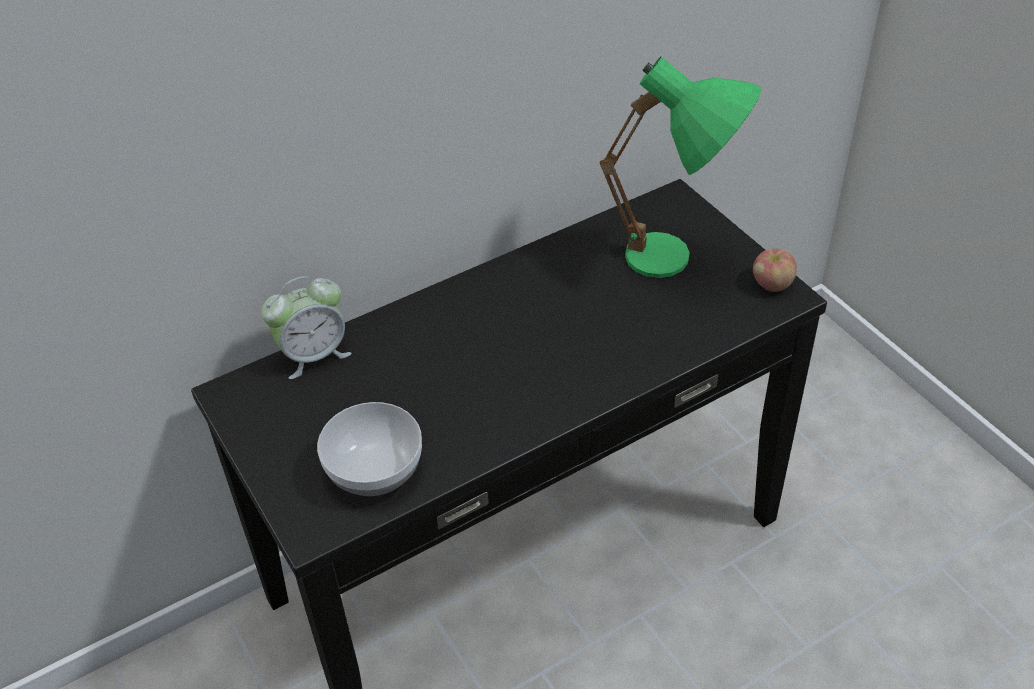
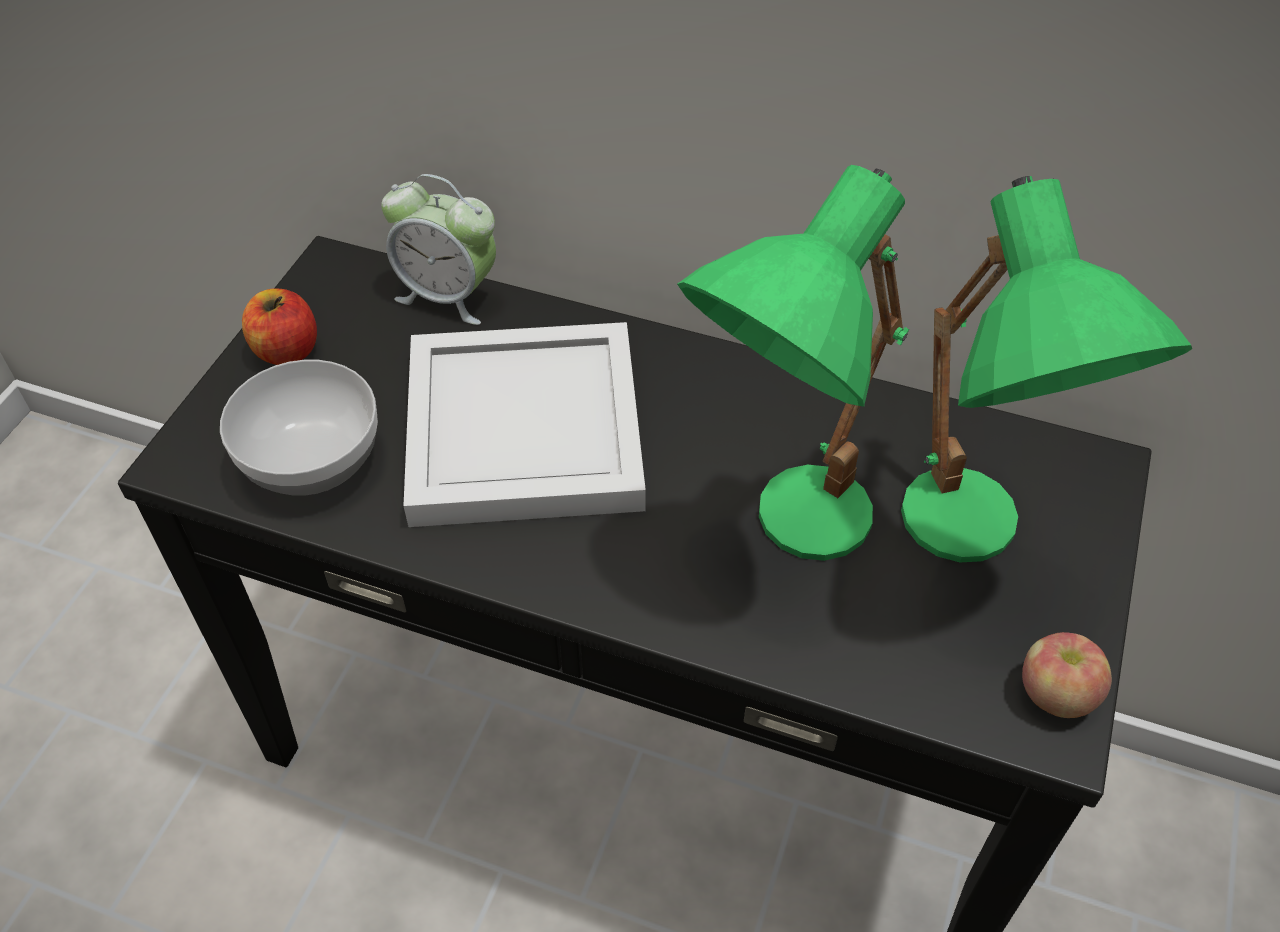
camera: 50 degrees right, 5 degrees up
(275, 444) = (286, 350): none -> apple
(451, 373) = (528, 432): none -> white tray
(611, 318) = (782, 536): none -> green table lamp

